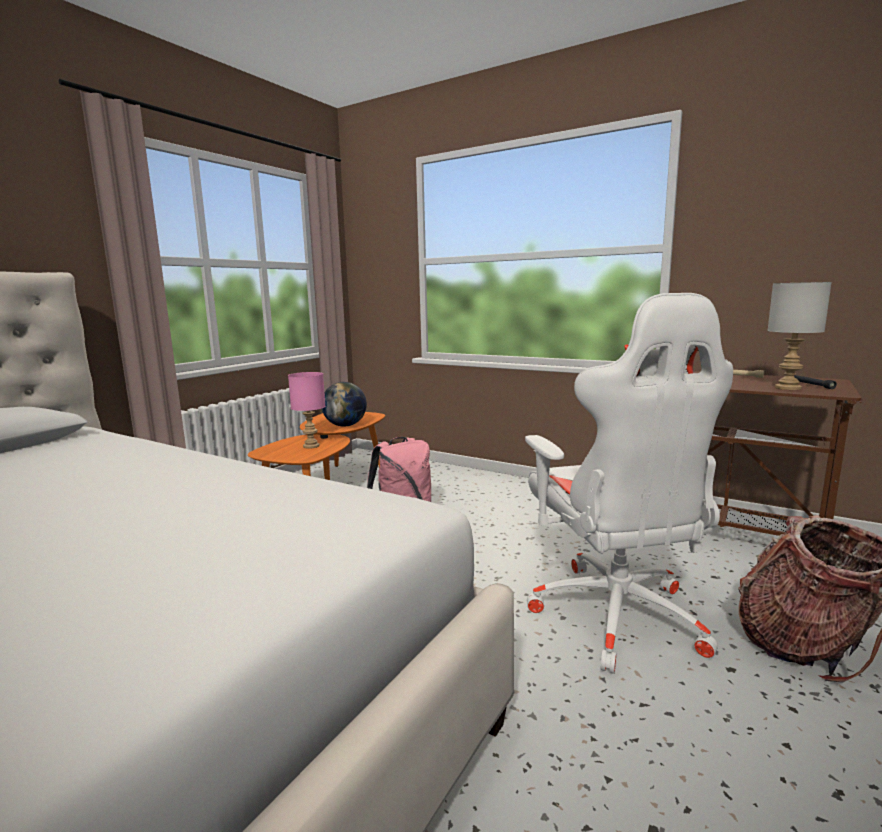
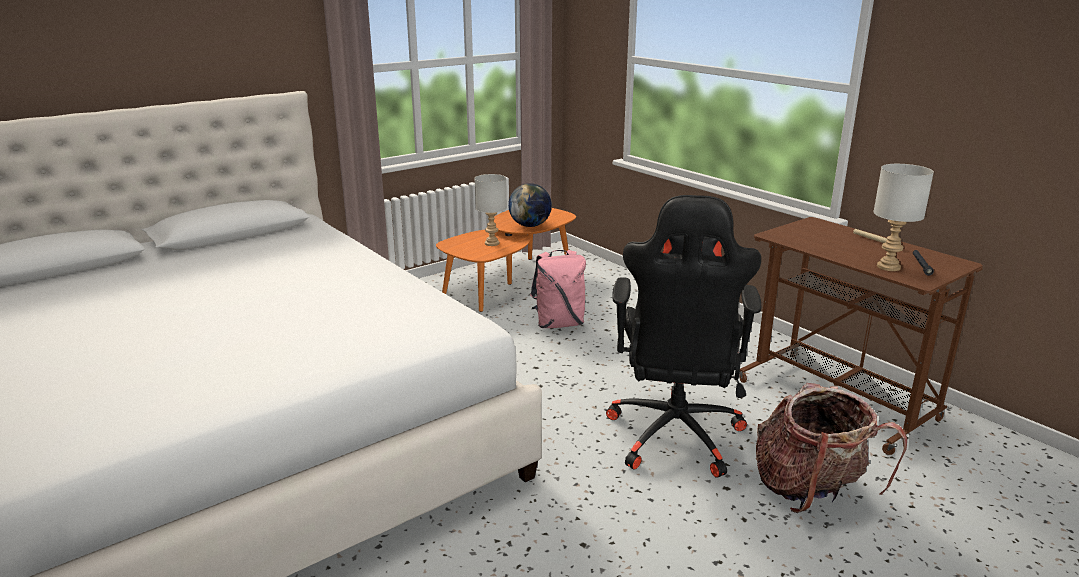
camera: 20 degrees right, 10 degrees up
(311, 446) = (491, 243): pink table lamp -> grey table lamp
(610, 607) = (675, 428): white office chair -> black office chair

